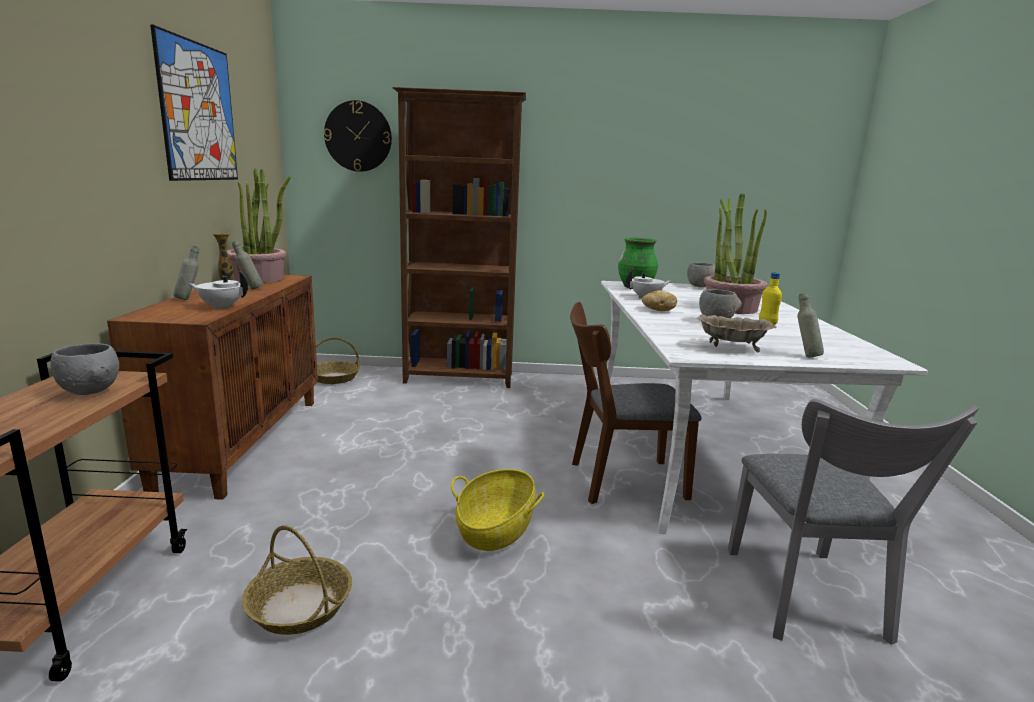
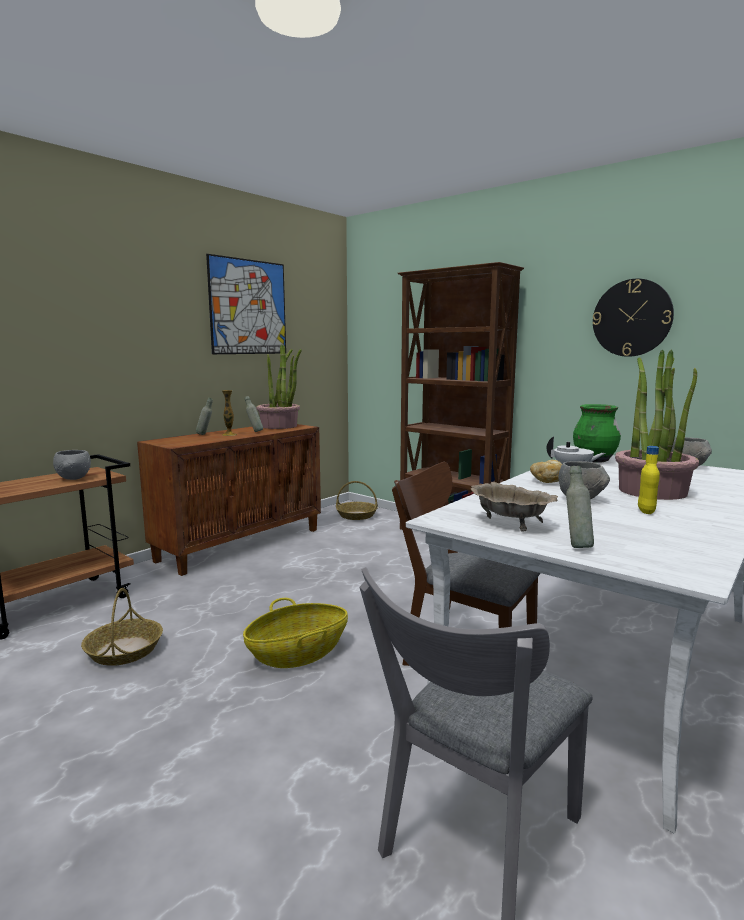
camera: 40 degrees right, 5 degrees down
(221, 307) = (207, 440): white teapot -> none
(358, 136) = (394, 316): wall clock -> wall clock (632, 318)

